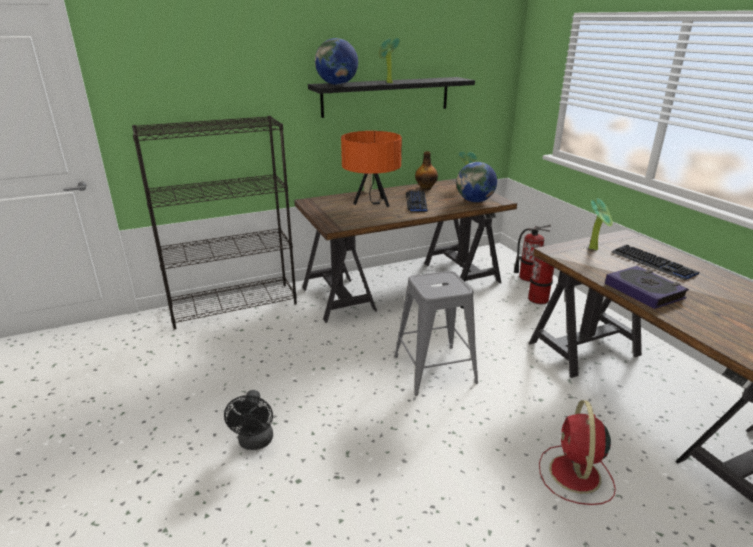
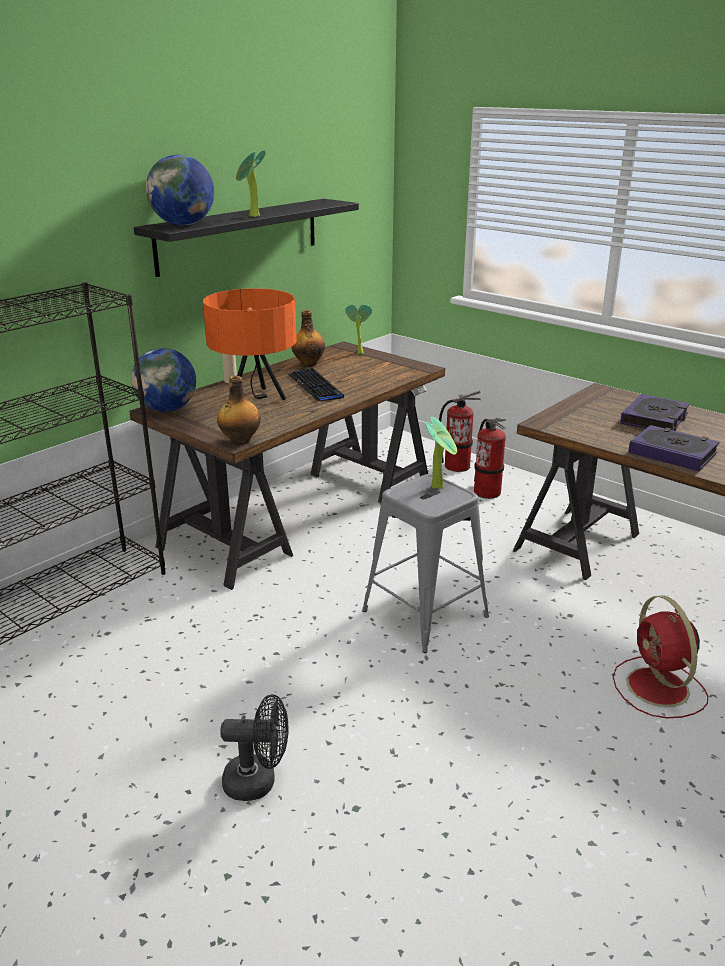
camera: 25 degrees left, 0 degrees up
(255, 442) = (258, 781): black fan -> black fan turned 60 degrees counterclockwise
(337, 227) = (240, 441): none -> bottle
(475, 201) = (391, 373): globe -> globe (167, 409)
(595, 248) = (582, 412): potted plant -> potted plant (439, 486)
(653, 263) = (654, 419): keyboard -> book

